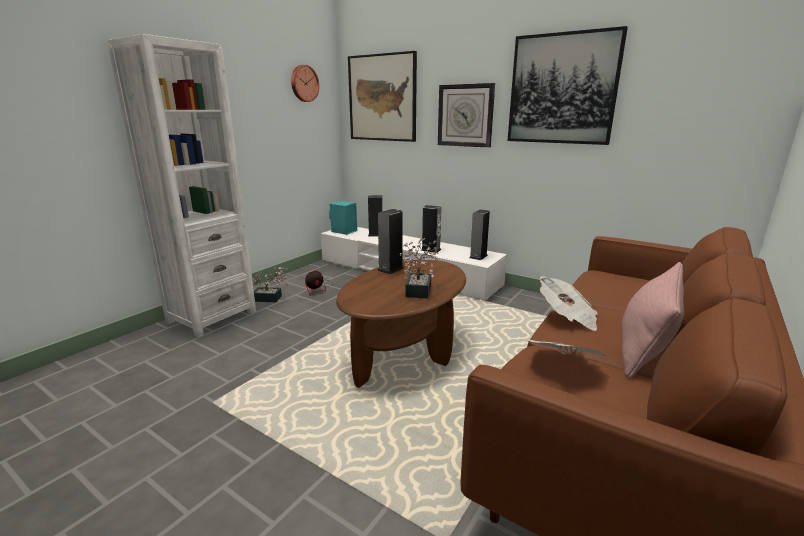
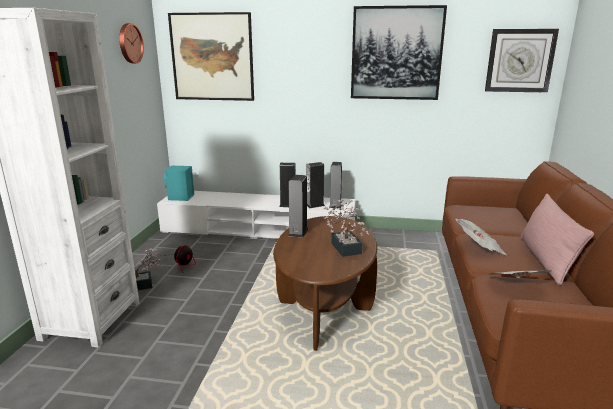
camera: 25 degrees left, 0 degrees up
(376, 235) = (218, 197): speaker -> speaker (314, 205)
(465, 115) = (306, 75): wall clock -> wall clock (520, 61)

